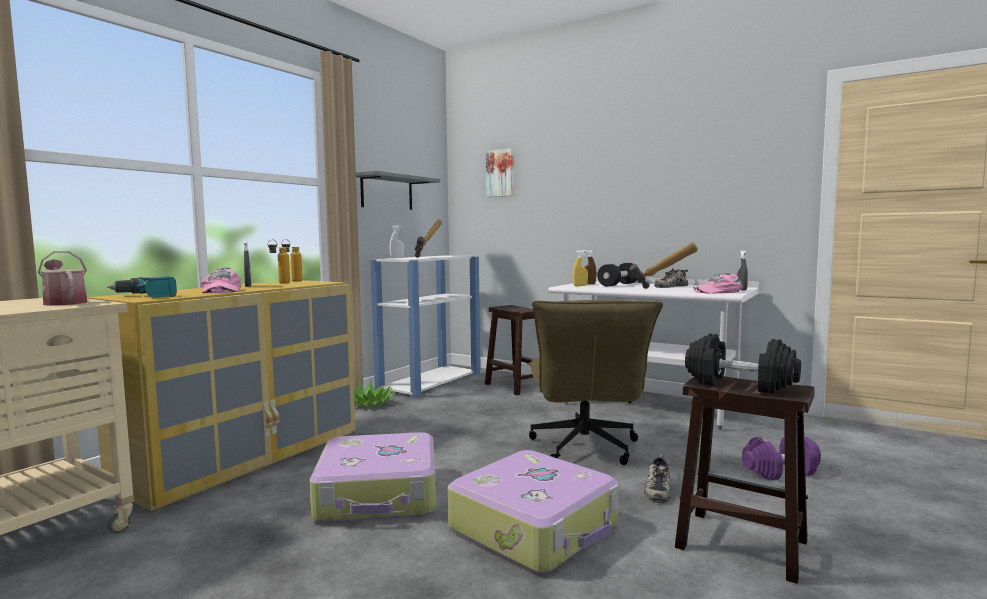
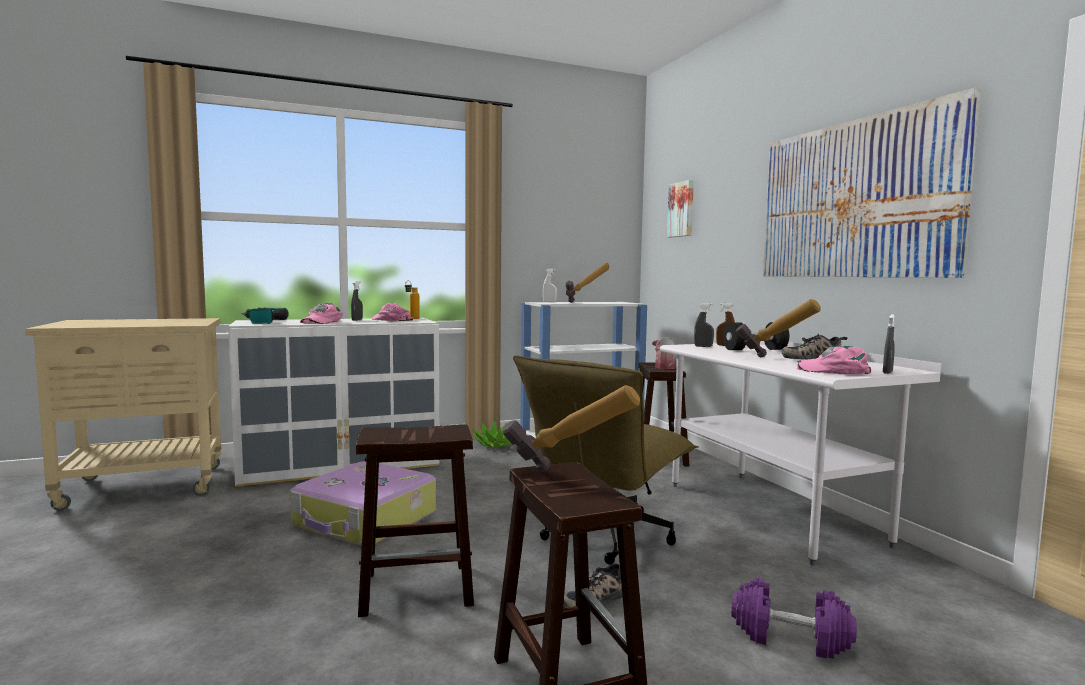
camera: 35 degrees right, 0 degrees up
(64, 303) = (185, 322): watering can -> watering can (663, 366)
(245, 457) = (341, 465): yellow cabinet -> white cabinet
(280, 283) = (391, 319): bottle -> pink cap
(387, 192) = (551, 235): grey shelf -> none
(536, 527) = (418, 588): suitcase -> brown stool
(580, 285) = (703, 346): yellow spray bottle -> grey spray bottle
(679, 172) = (854, 200): none -> picture
(740, 384) = (566, 482): black dumbbell -> hammer

